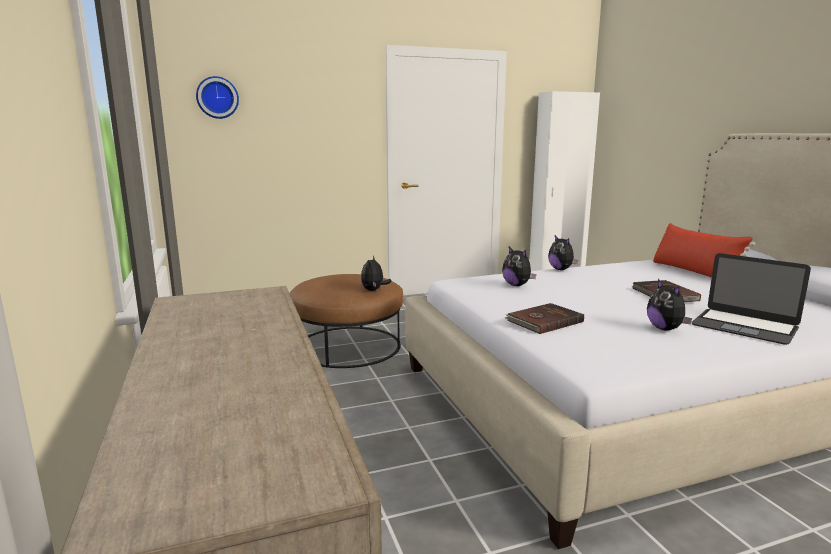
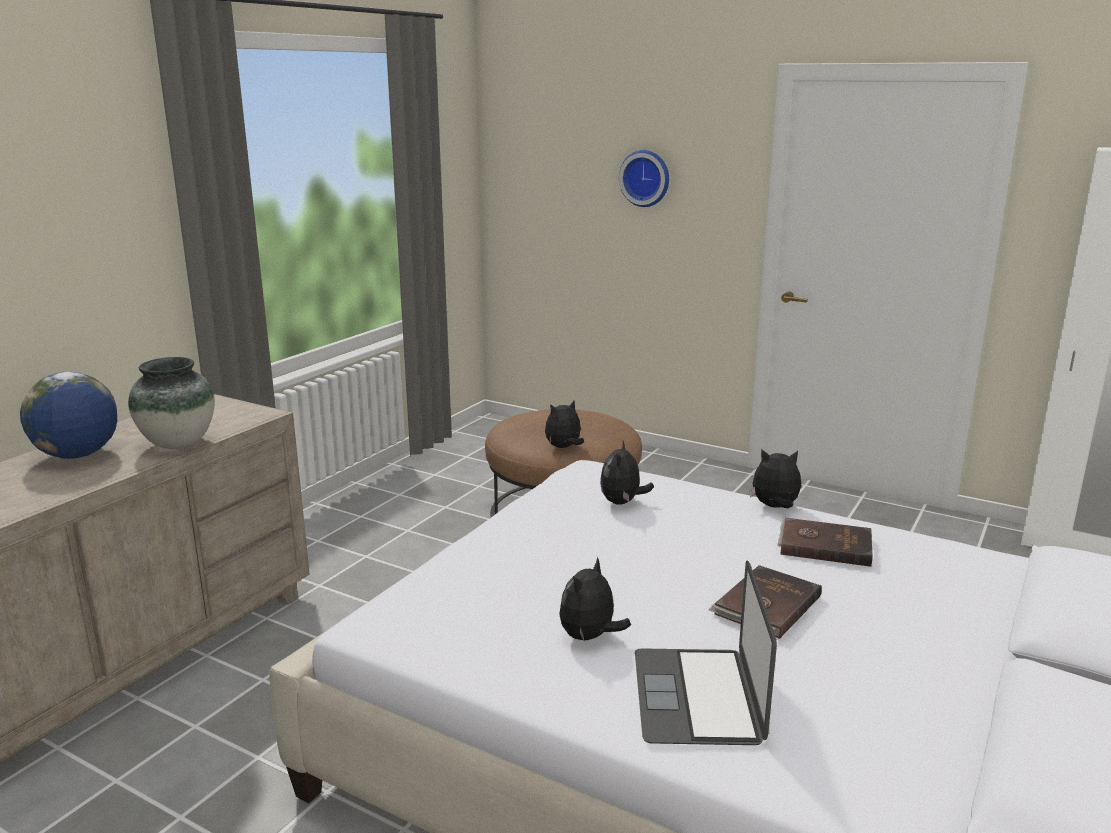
camera: 50 degrees right, 5 degrees up
(201, 360) = (77, 455): none -> globe
(217, 97) = (546, 146): wall clock -> wall clock (646, 178)
(269, 323) = (177, 443): none -> vase
(543, 321) = (502, 556): brown book -> brown book (824, 545)
(561, 269) = (775, 507): plush toy -> plush toy turned 75 degrees clockwise
(694, 272) = (981, 605): red pillow -> none

